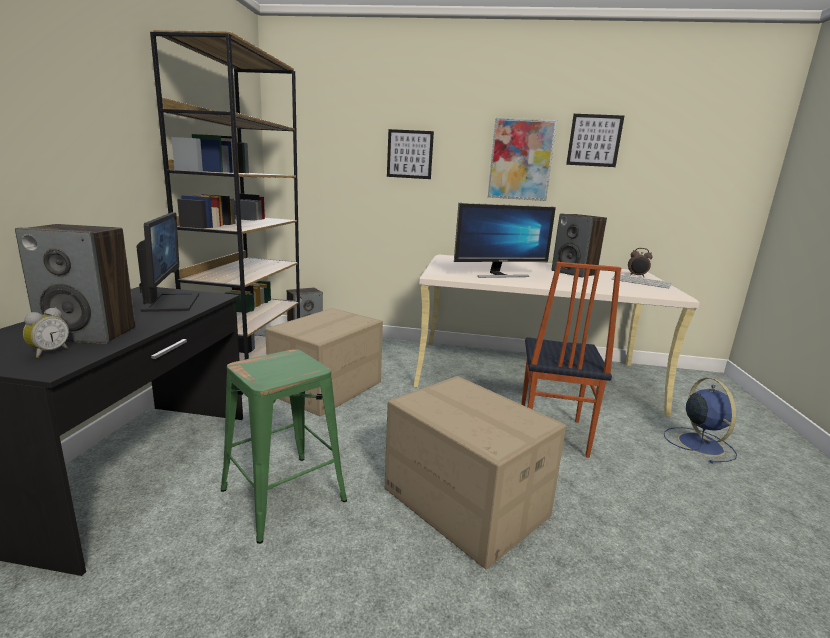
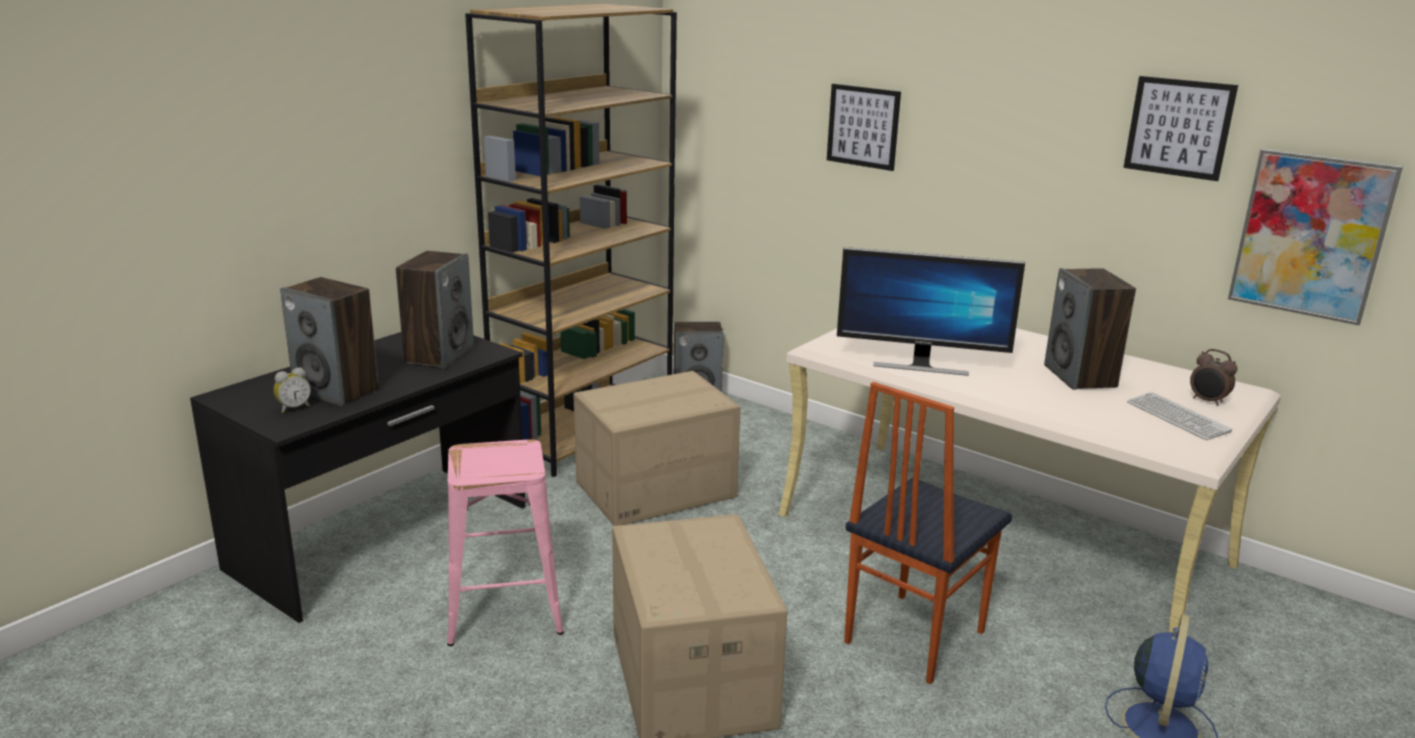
camera: 30 degrees right, 5 degrees up
(170, 302) = (439, 355): monitor -> speaker
(284, 495) = (504, 608): green stool -> pink stool
(521, 160) = (1043, 152): picture -> picture (1311, 235)

